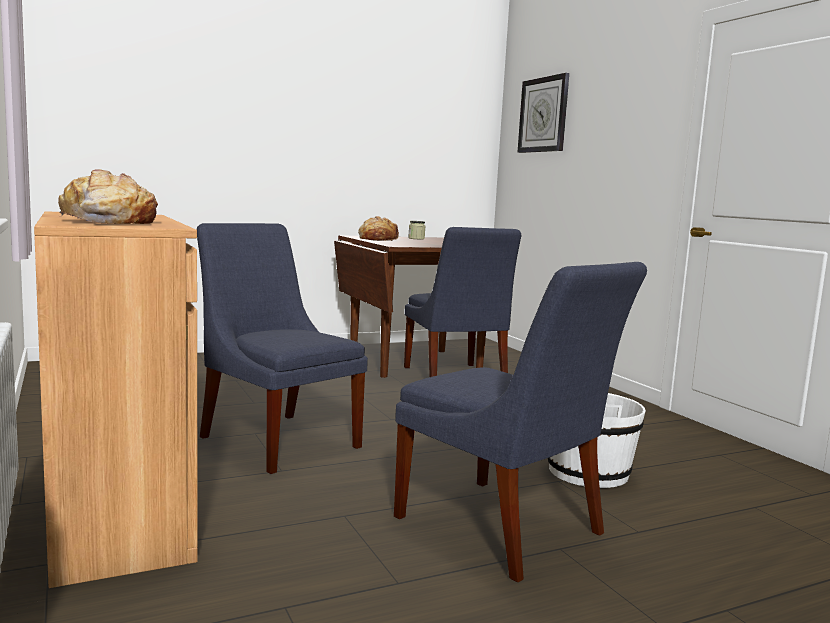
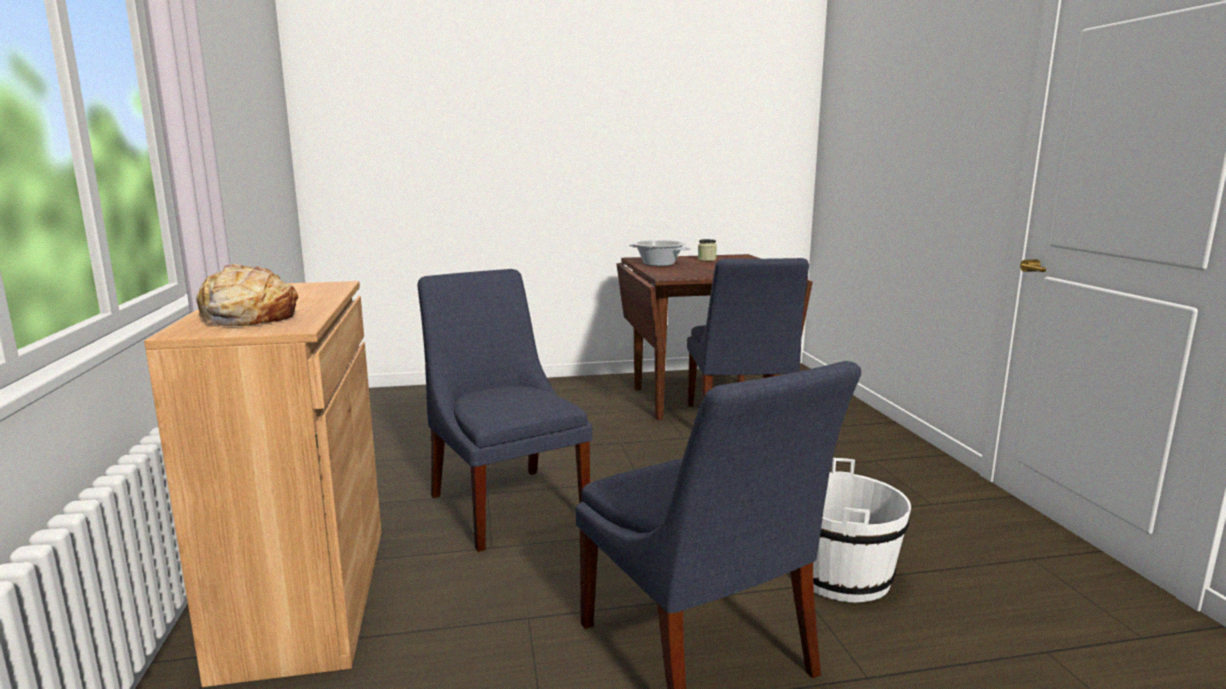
camera: 15 degrees right, 5 degrees up
(378, 239) = (658, 264): bread -> cooking pot
(543, 115) = (862, 106): wall clock -> none

